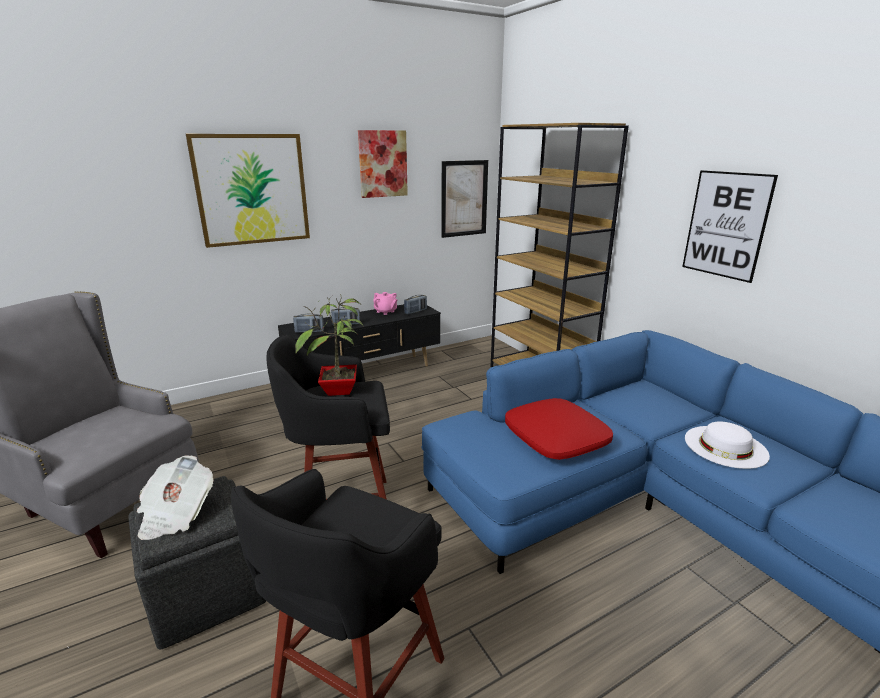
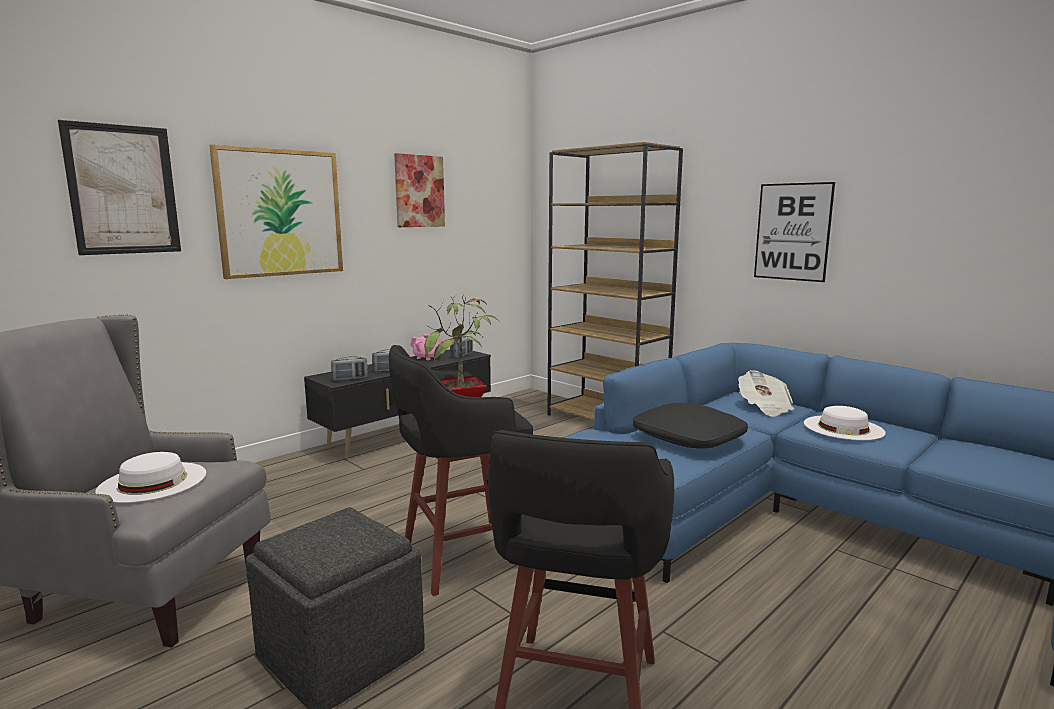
camera: 15 degrees left, 10 degrees down
(95, 432) = (153, 481): none -> white hat
(176, 514) = (320, 542): newspaper -> newspaper (764, 408)
(464, 198) = (500, 233): picture -> picture (123, 190)
(556, 438) = (689, 438): red pillow -> black pillow

